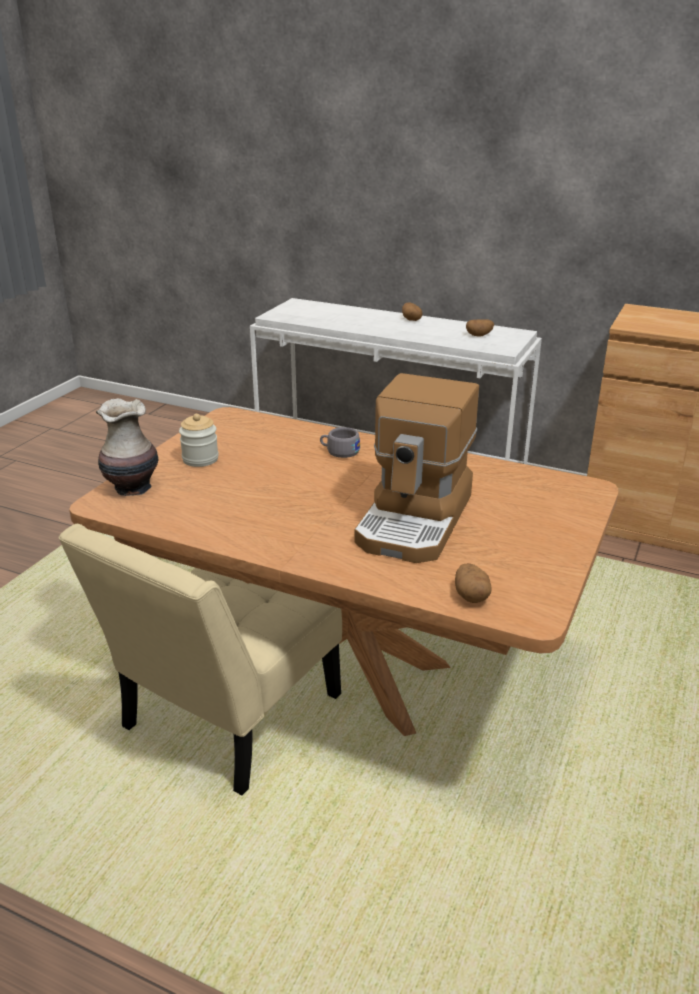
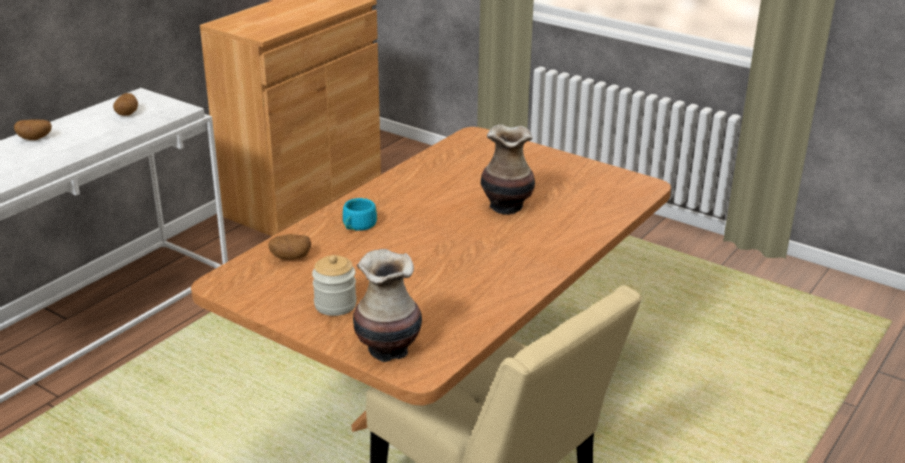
camera: 80 degrees left, 0 degrees up
(339, 451) = (357, 226): grey cup -> turquoise cup
(416, 520) = (506, 206): coffee machine -> vase
(471, 596) = (619, 201): potato -> potato (290, 257)

